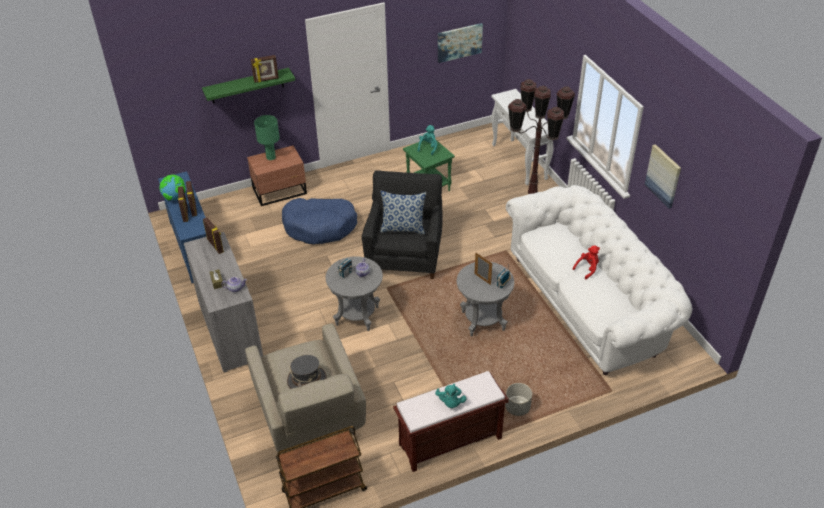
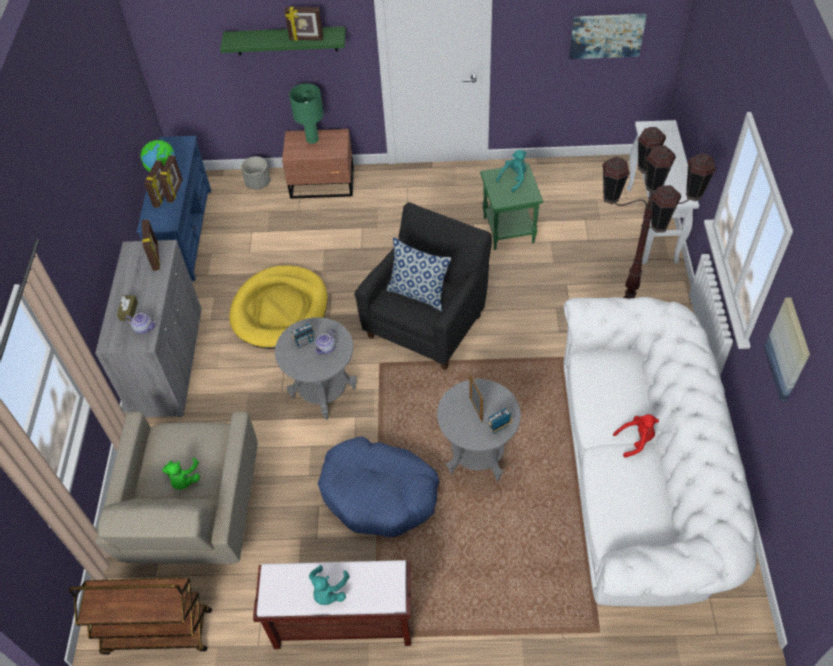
camera: 25 degrees right, 10 degrees up
(295, 276) = (280, 310): none -> yellow dog bed
(306, 379) = (184, 480): grey hat -> green plush toy
(320, 226) = (344, 248): blue dog bed -> blue dog bed (379, 493)
(517, 408) = (455, 607): grey planter -> grey planter (258, 183)

